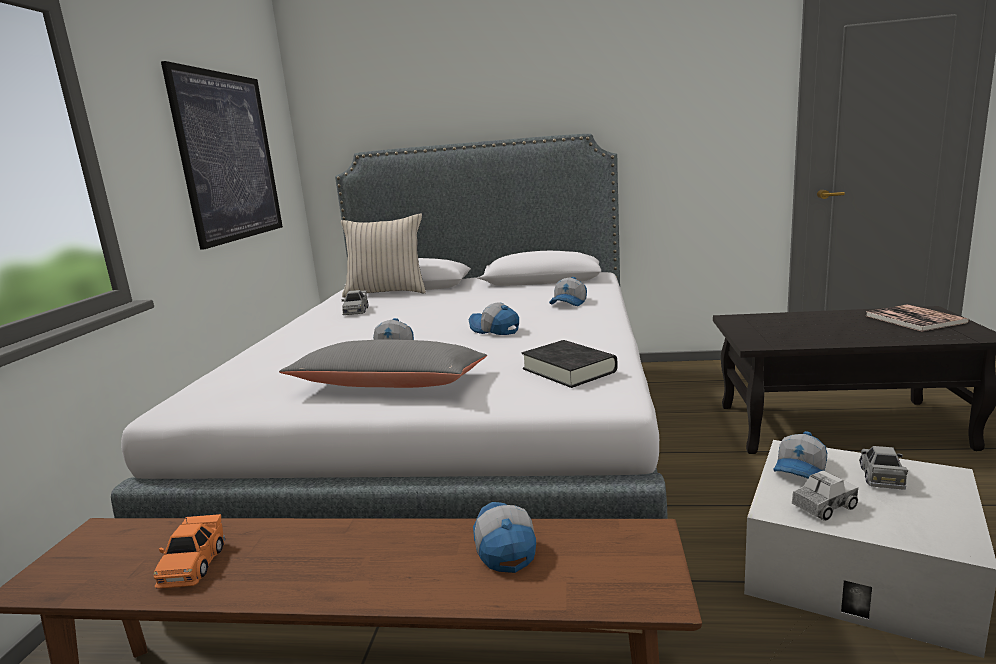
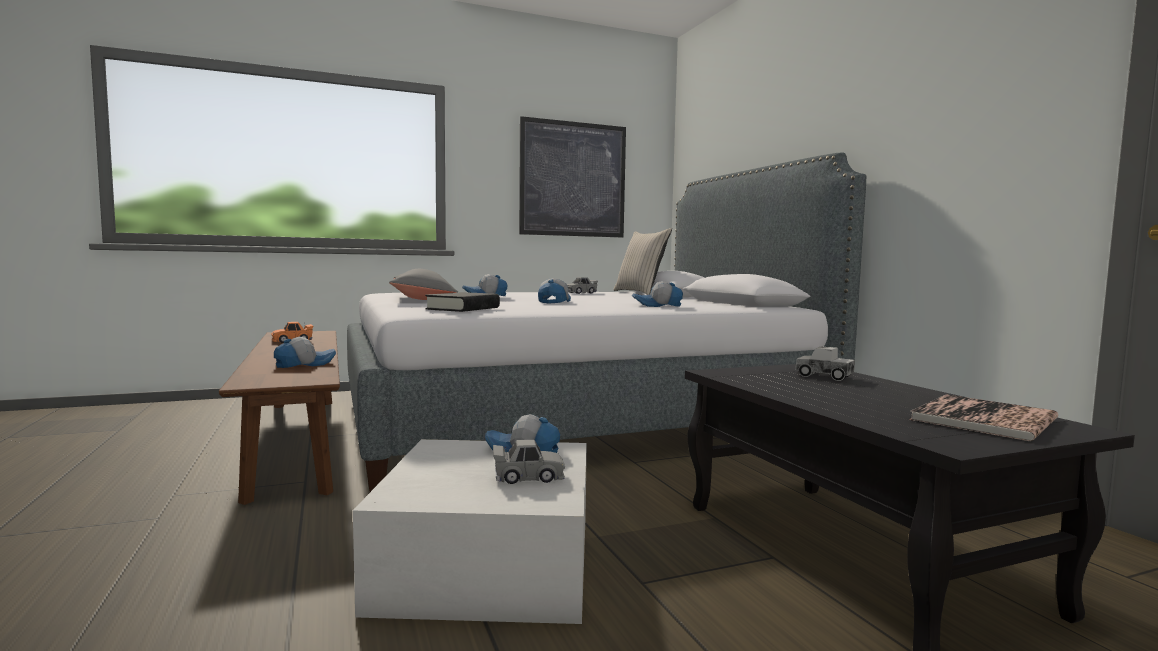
camera: 60 degrees right, 10 degrees down
(823, 507) = (448, 458): toy truck -> toy truck (824, 376)

